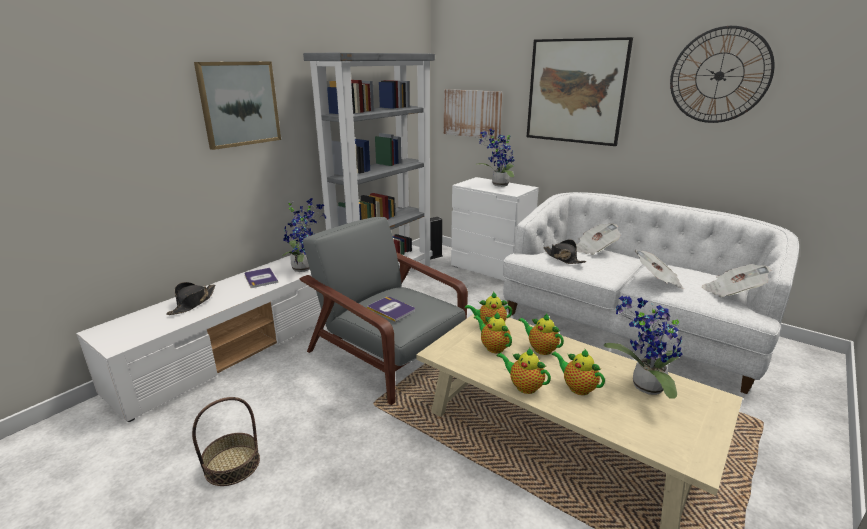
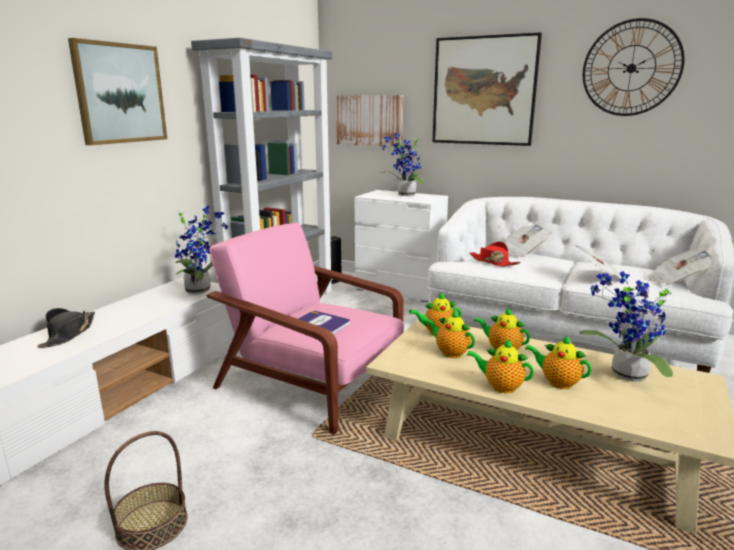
camera: 10 degrees left, 5 degrees down
(260, 278) = (149, 303): book -> none
(388, 355) = (312, 383): grey armchair -> pink armchair
(563, 258) = (493, 262): black hat -> red hat

